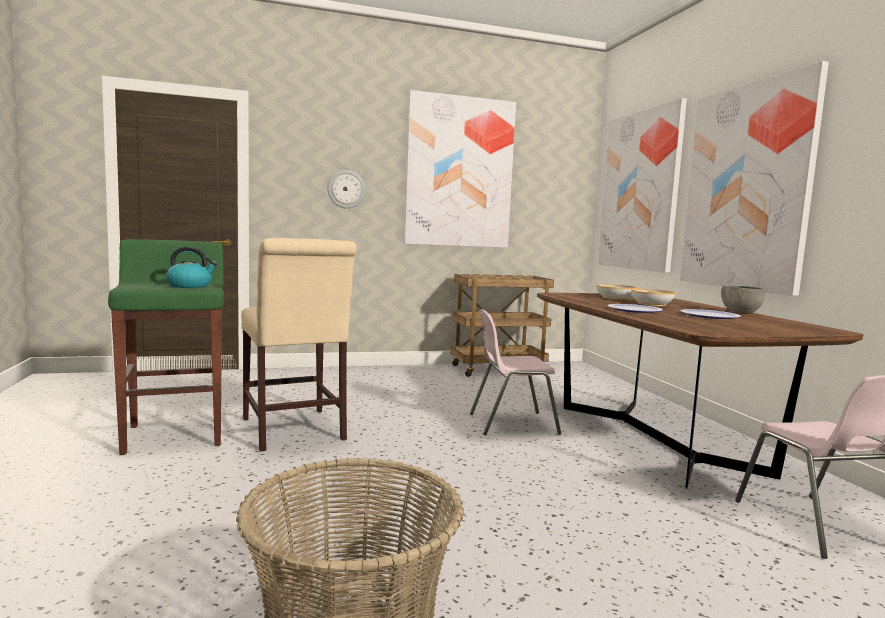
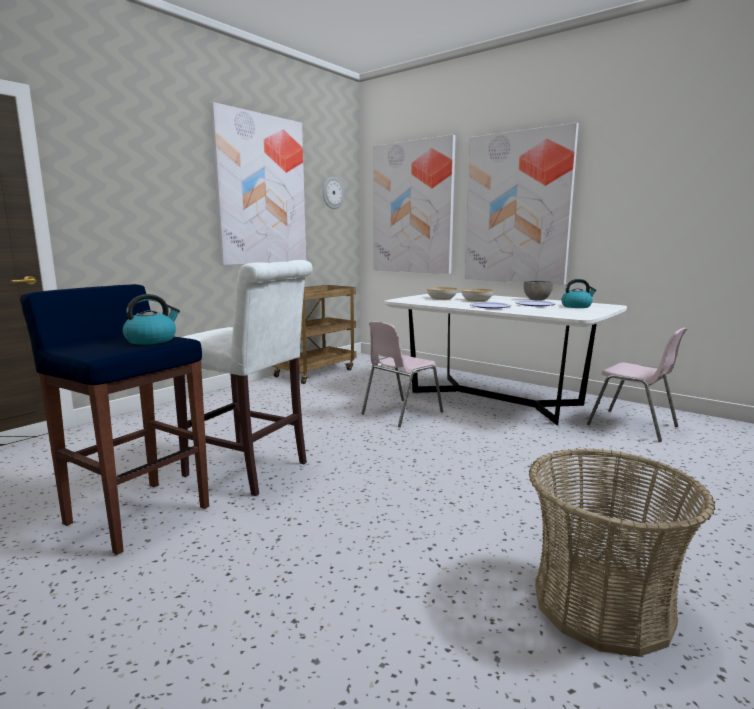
camera: 35 degrees left, 5 degrees up
(175, 435) = (137, 514): green stool -> blue stool
(294, 431) = (251, 471): beige chair -> white stool
(346, 189) = (159, 209): wall clock -> wall clock (332, 193)
(655, 439) = (494, 399): brown dining table -> white dining table
(764, 324) = (576, 306): none -> kettle

